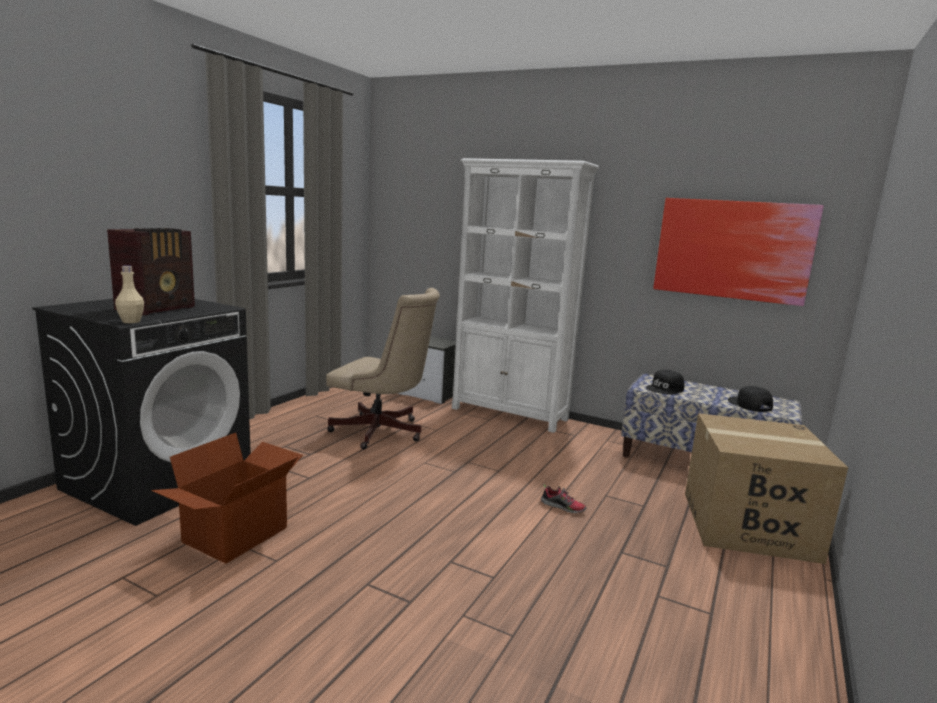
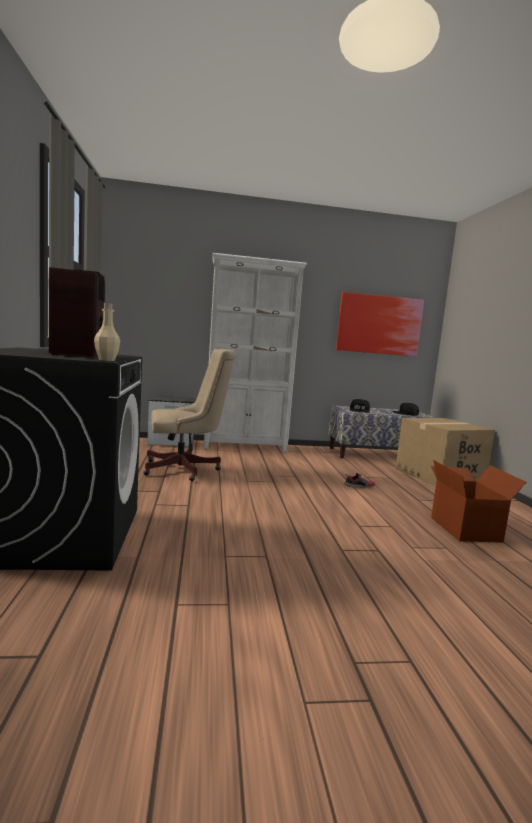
camera: 35 degrees left, 5 degrees down
(237, 535) = (209, 551): cardboard box -> cardboard box (466, 529)

